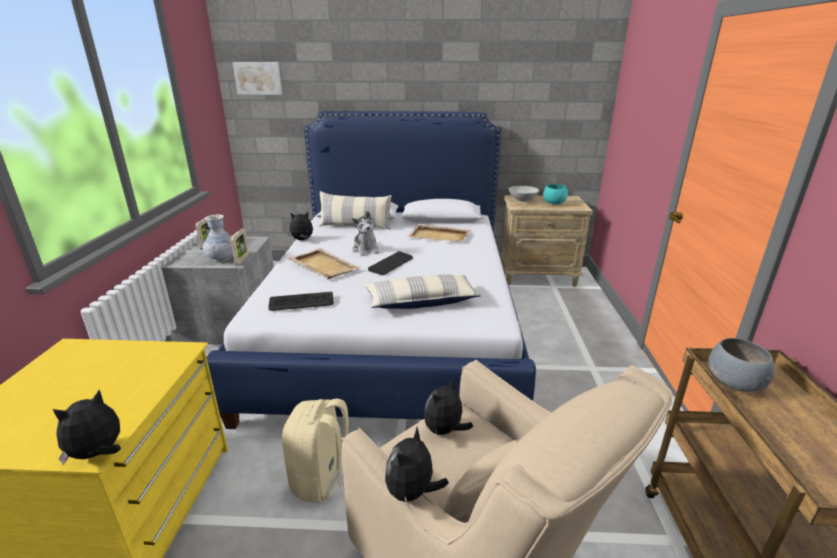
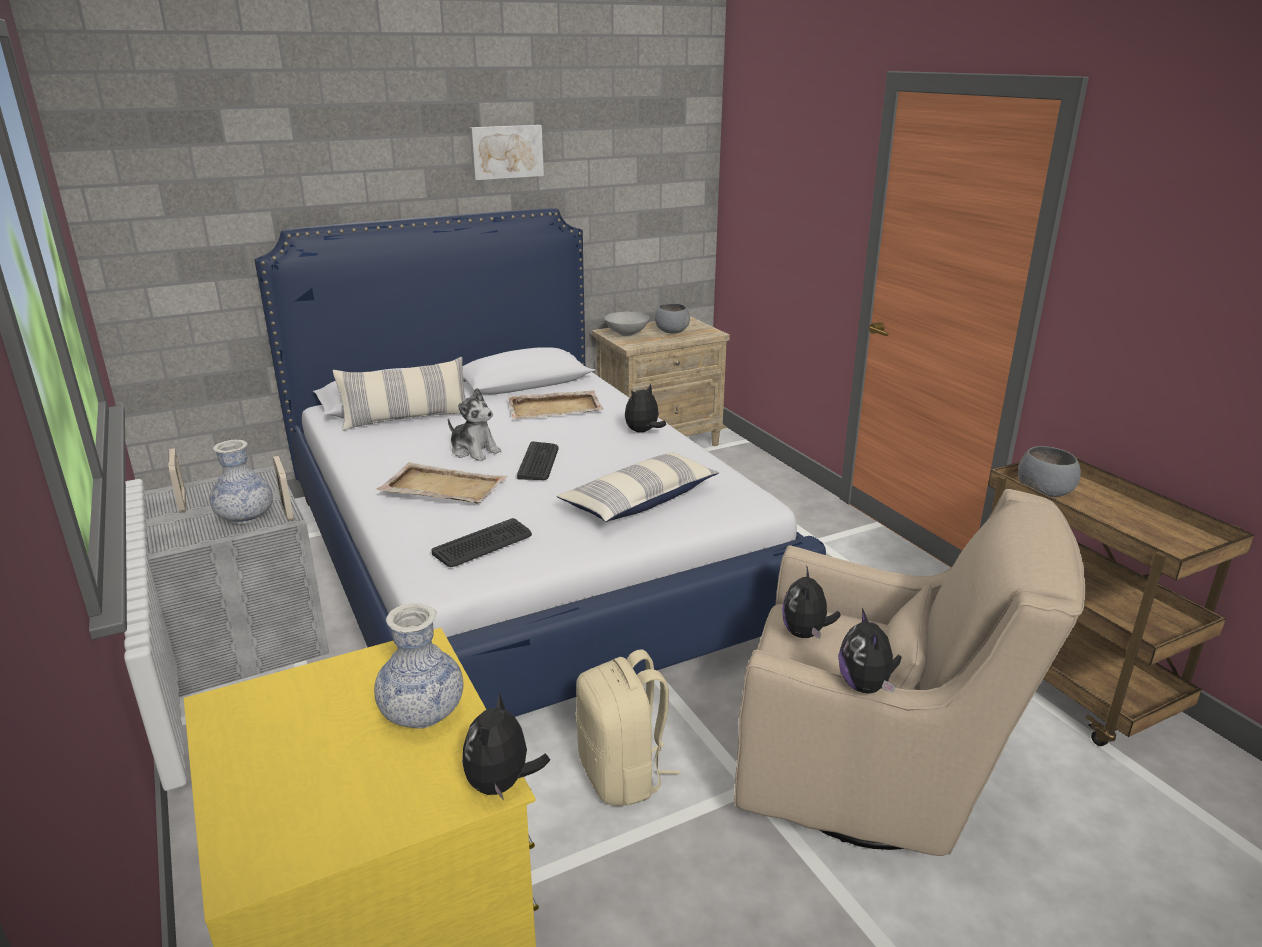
camera: 30 degrees left, 0 degrees up
(129, 389) = (422, 713): none -> vase
(258, 78) = (148, 177): picture -> picture (506, 151)
(302, 240) = (346, 458): plush toy -> plush toy (643, 432)
(554, 203) = (671, 331): turquoise bowl -> grey bowl

